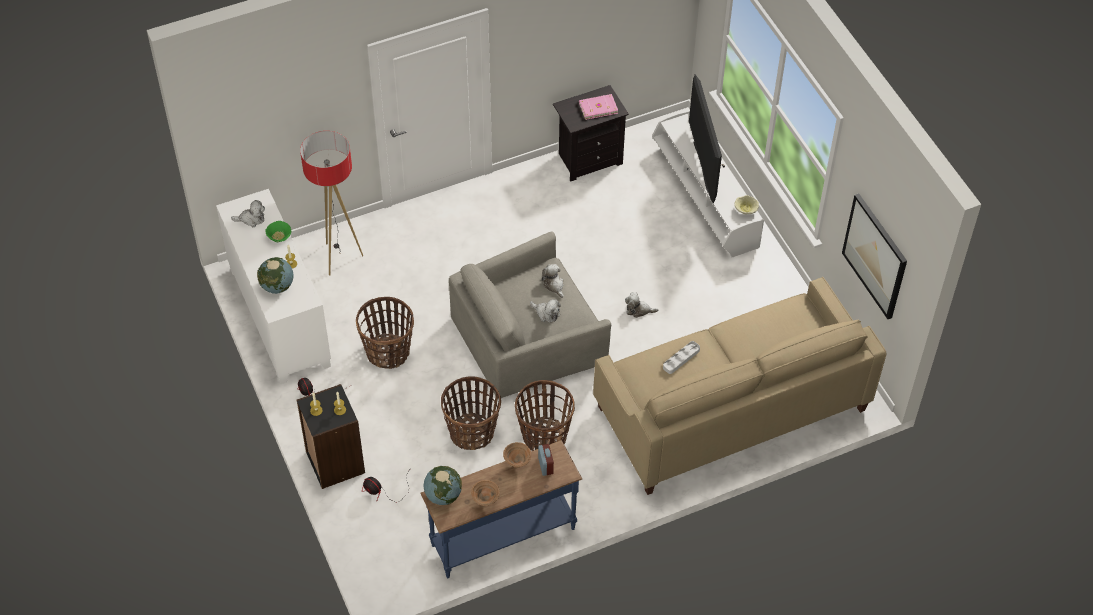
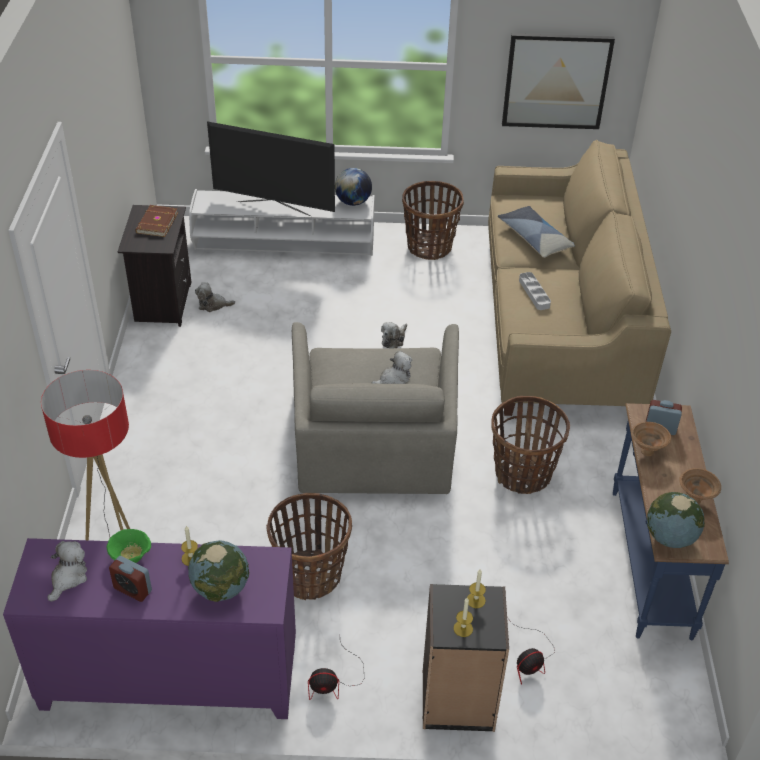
camera: 65 degrees left, 10 degrees down
(257, 249) = (132, 589): none -> alarm clock
(279, 317) = (169, 679): white cabinet -> purple cabinet
(472, 432) = (483, 536): basket -> basket (429, 246)
(554, 285) = (355, 360): plush toy -> plush toy (213, 305)
(597, 107) = (156, 223): pink book -> brown book
(745, 210) = (353, 202): beige bowl -> globe
(755, 338) = (535, 238): none -> pillow

